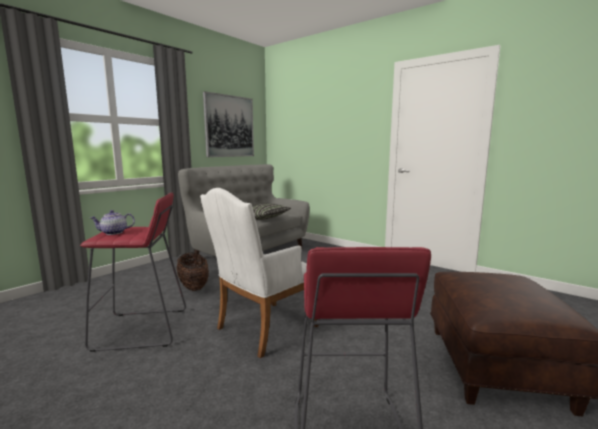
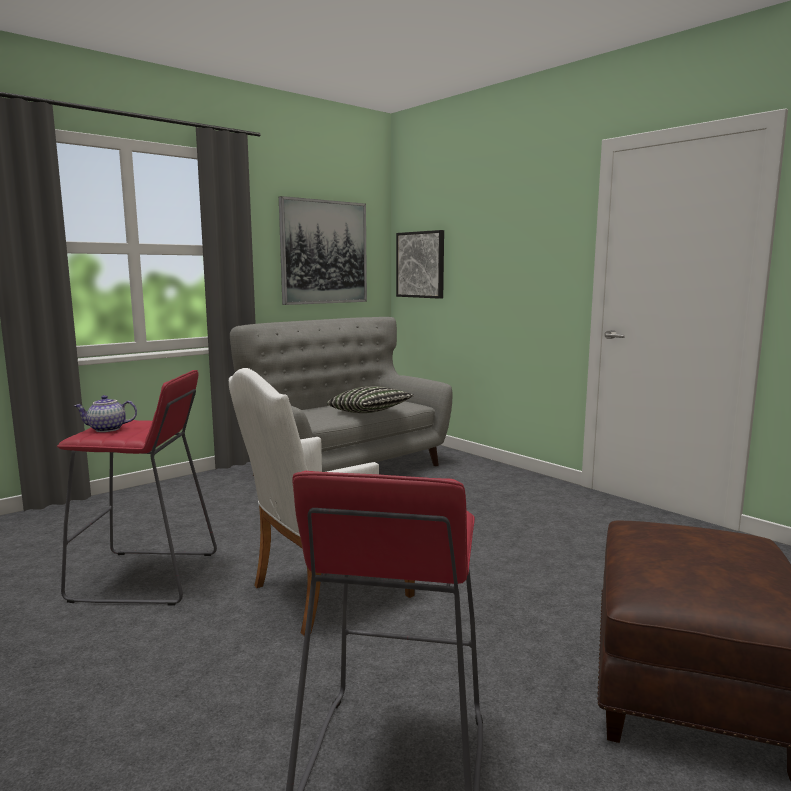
camera: 10 degrees right, 0 degrees up
(193, 286) = (239, 518): basket -> none
(285, 134) = (420, 264): none -> picture

